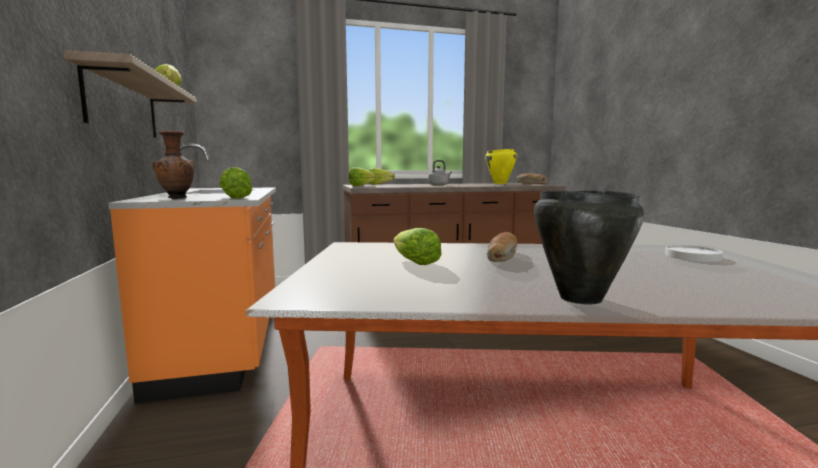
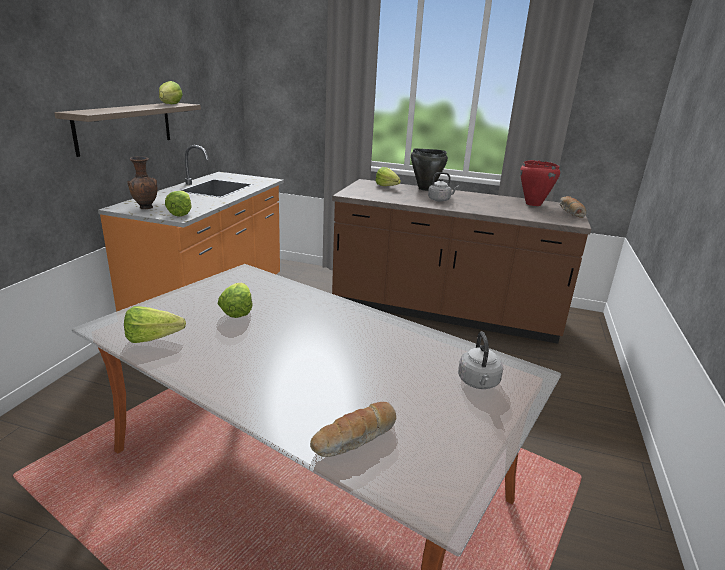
camera: 30 degrees right, 15 degrees up
(363, 185) = (362, 188): lettuce -> lettuce (157, 339)
(500, 183) = (533, 204): yellow cooking pot -> red cooking pot
(503, 256) = (313, 324): bread -> bread (355, 439)
(579, 298) = (241, 391): black cooking pot -> black cooking pot (425, 189)
(693, 256) = (478, 383): white plate -> grey kettle

